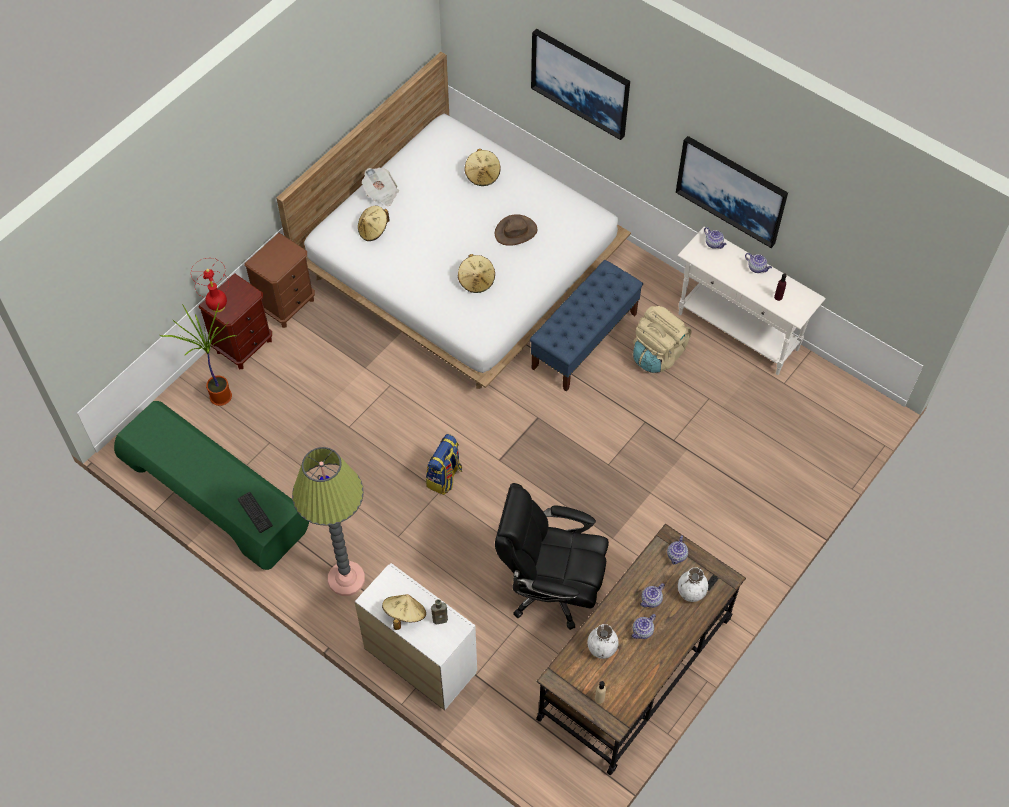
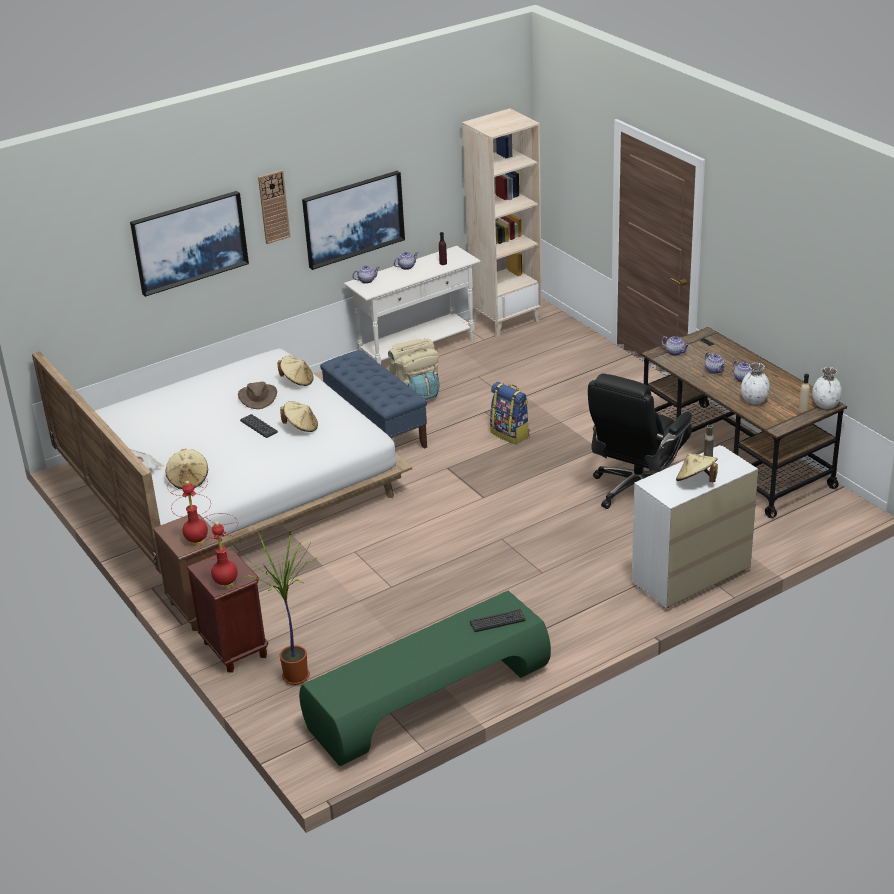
camera: 70 degrees left, 25 degrees down
(268, 267) = (196, 541): none -> red table lamp
(346, 579) = (578, 614): floor lamp -> none
(444, 477) = (487, 533): backpack -> backpack (510, 434)
(468, 249) = (259, 426): none -> keyboard
(482, 175) = (171, 405): beige hat -> beige hat (297, 381)
(660, 119) = (273, 207): none -> wall clock
(691, 592) = (713, 351): white vase -> white vase (825, 405)
(832, 393) = (506, 320): none -> beige bookcase

